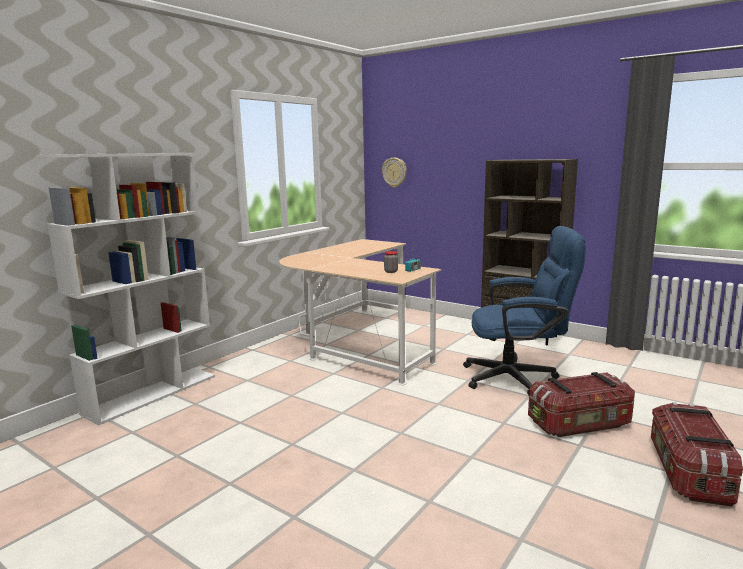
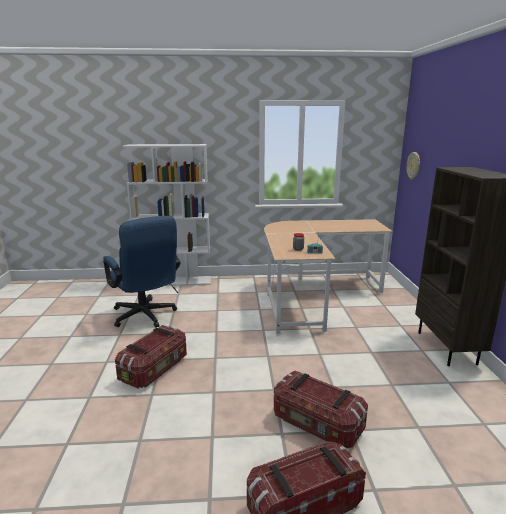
camera: 50 degrees right, 5 degrees up
(372, 481) = (155, 369): none -> storage box
(518, 378) = (357, 372): blue office chair -> blue office chair (146, 317)

